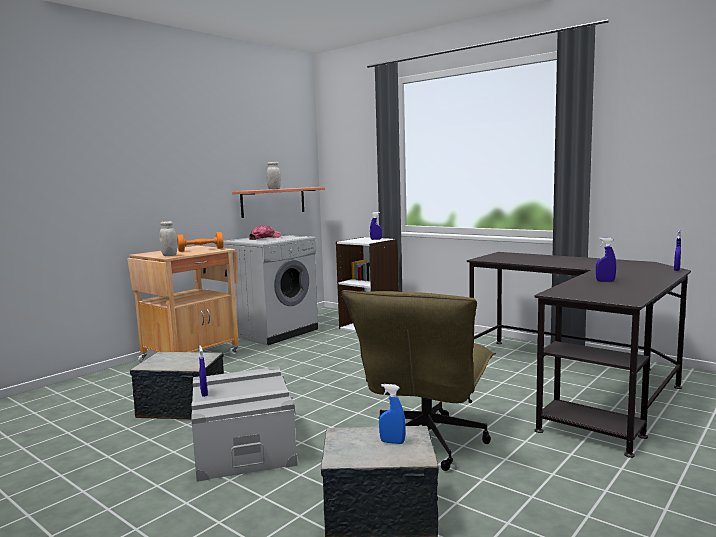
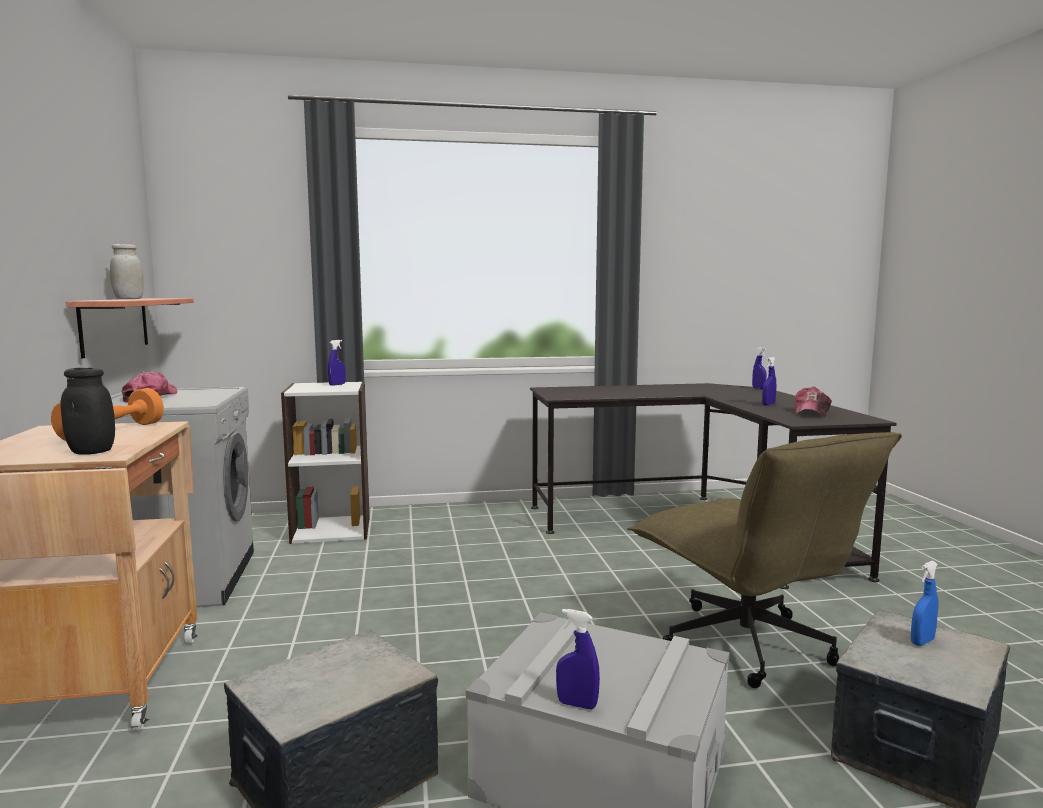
camera: 50 degrees left, 0 degrees up
(169, 255) = (92, 452): white jar -> black jar
(609, 290) = (812, 412): none -> cap

